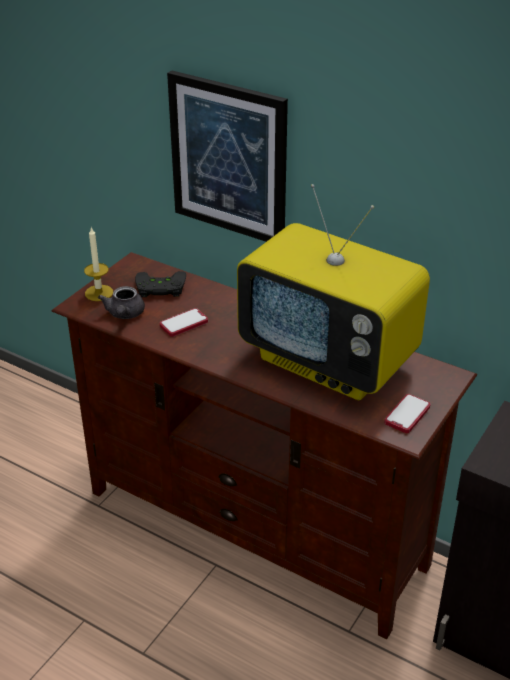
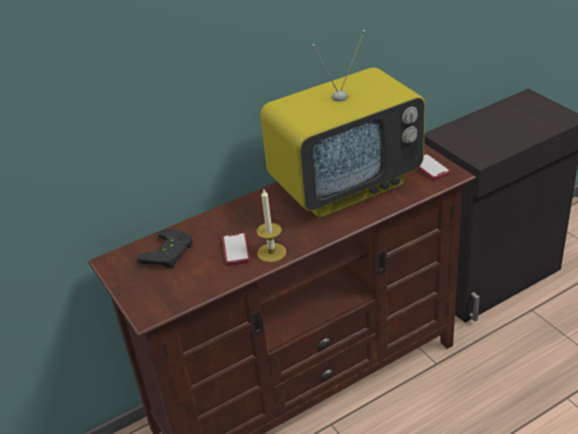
camera: 60 degrees left, 0 degrees up
(99, 293) = (140, 295): candle -> candle (271, 252)
(124, 314) = (191, 284): grey teapot -> none
(229, 158) = (171, 95): picture -> none

